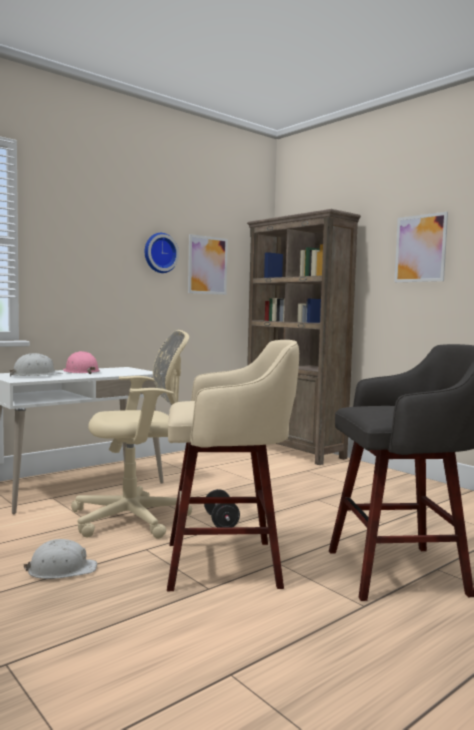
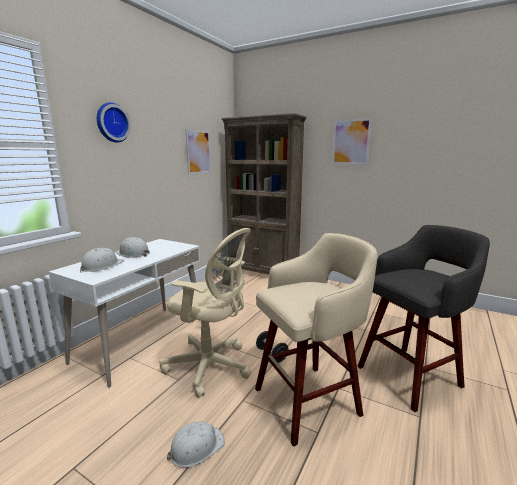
camera: 20 degrees left, 10 degrees up
(80, 372) = (133, 253): pink hard hat -> white hard hat
(135, 519) = (211, 366): beige office chair -> beige office chair turned 60 degrees clockwise
(159, 253) = (167, 145): wall clock -> wall clock (111, 122)

